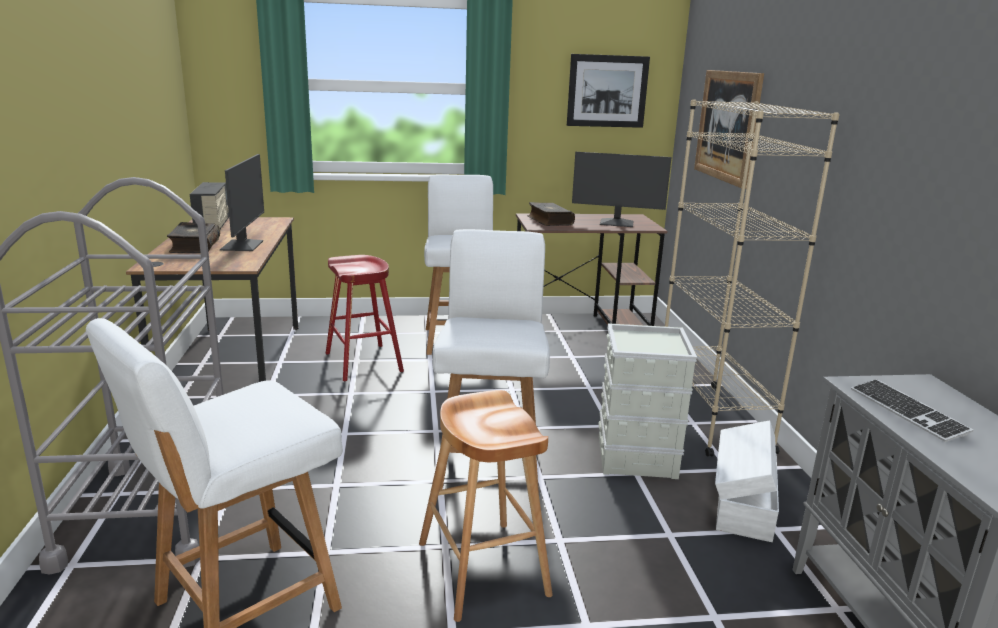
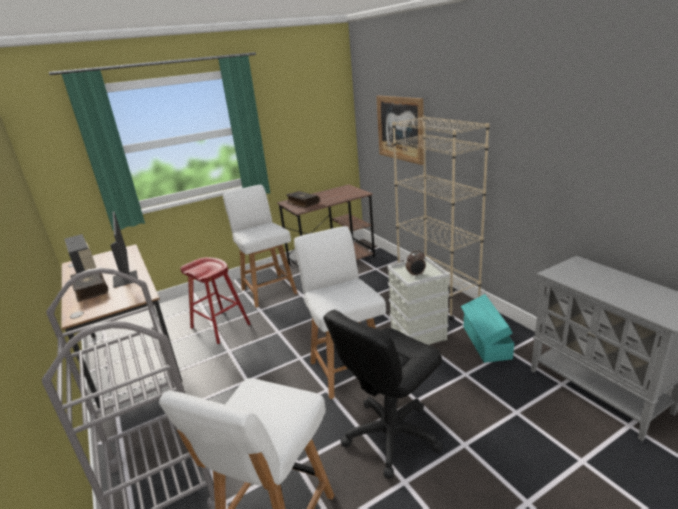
camera: 20 degrees left, 5 degrees up
(483, 569) = (391, 435): brown stool -> black office chair
(607, 91) = (315, 115): picture -> none
(617, 223) = (341, 195): monitor -> none
(643, 346) = (416, 275): none -> alarm clock
(742, 504) = (485, 342): white storage box -> turquoise storage box
(907, 412) = (588, 282): keyboard -> none

